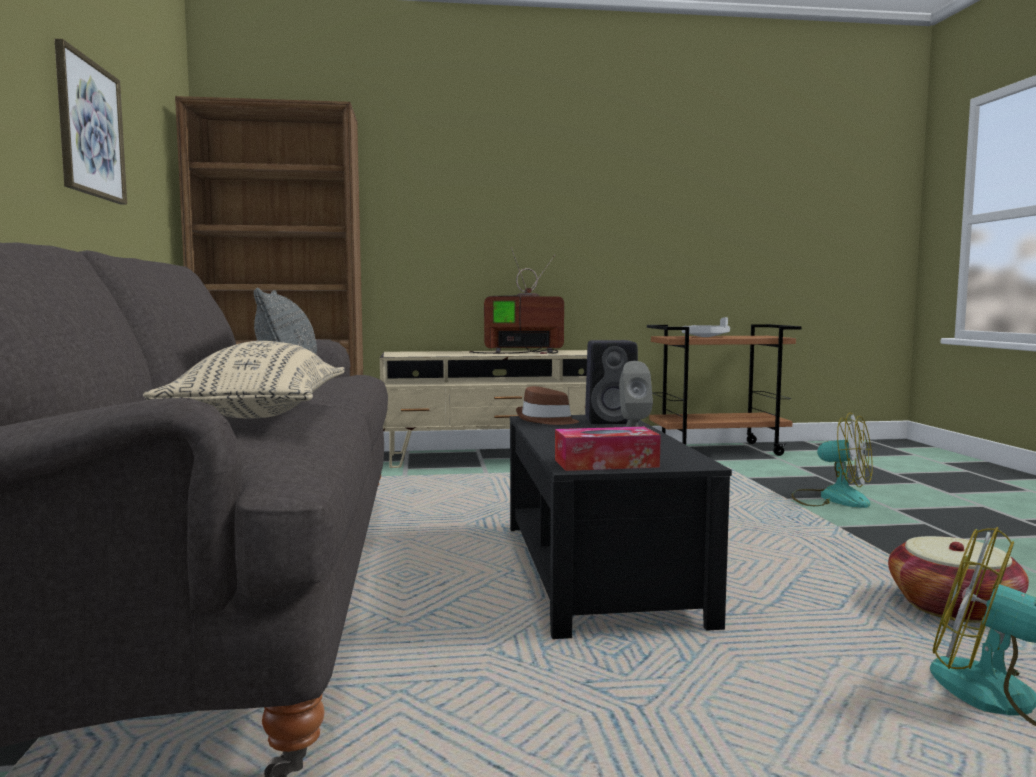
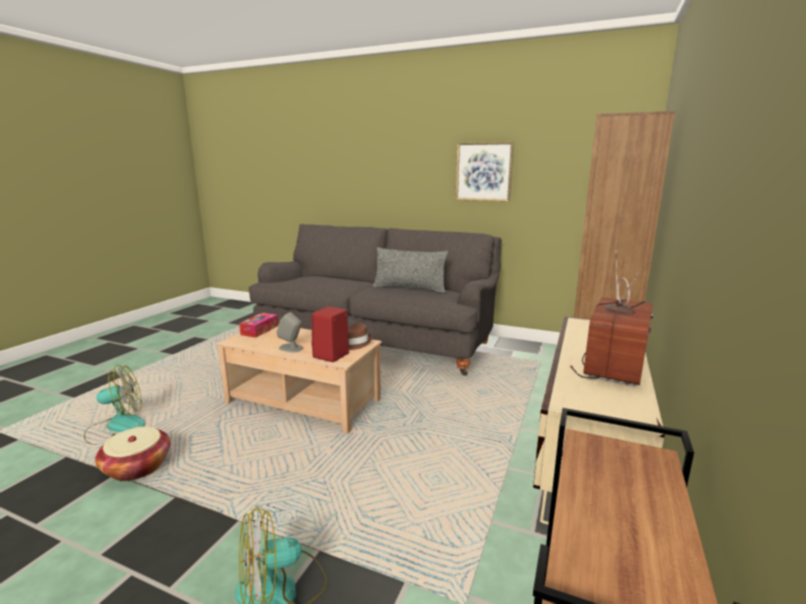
camera: 120 degrees right, 10 degrees up
(262, 414) = (324, 281): beige pillow -> none
(595, 571) = (304, 401): black coffee table -> beige coffee table
(612, 420) = (330, 356): black speaker -> red speaker
(706, 337) = (611, 485): grey tray -> none

